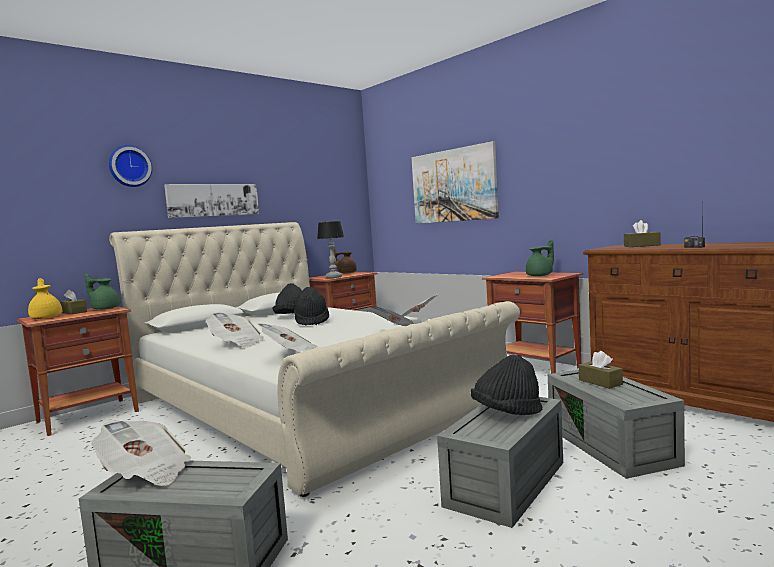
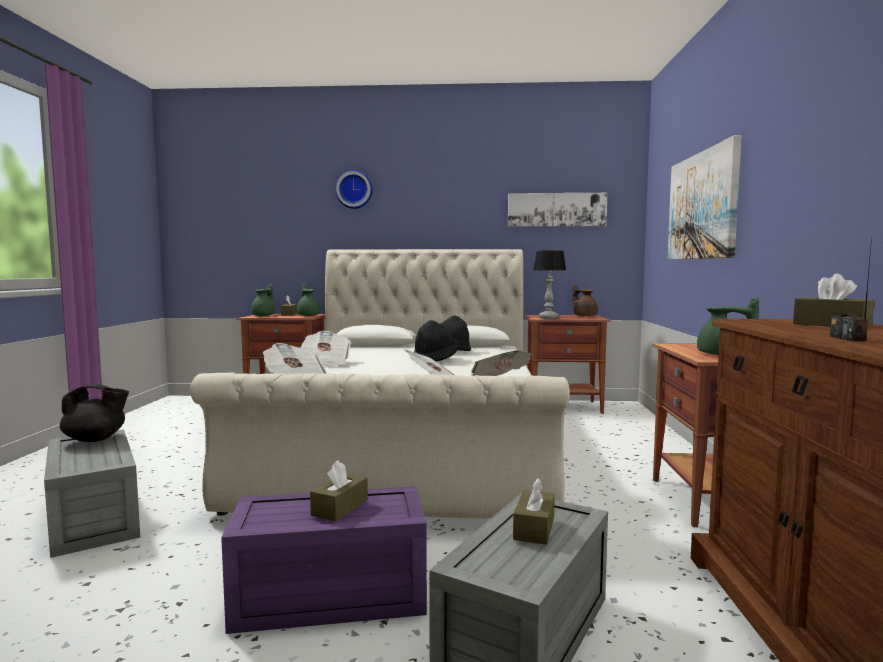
camera: 45 degrees right, 0 degrees up
(47, 317) = (264, 315): yellow teapot -> green teapot
(146, 473) = (95, 439): newspaper -> black teapot
(213, 200) = (431, 222): picture -> picture (556, 210)
(506, 413) = (340, 507): black hat -> brown tissue box
(507, 485) = (327, 598): grey storage box -> purple storage box

